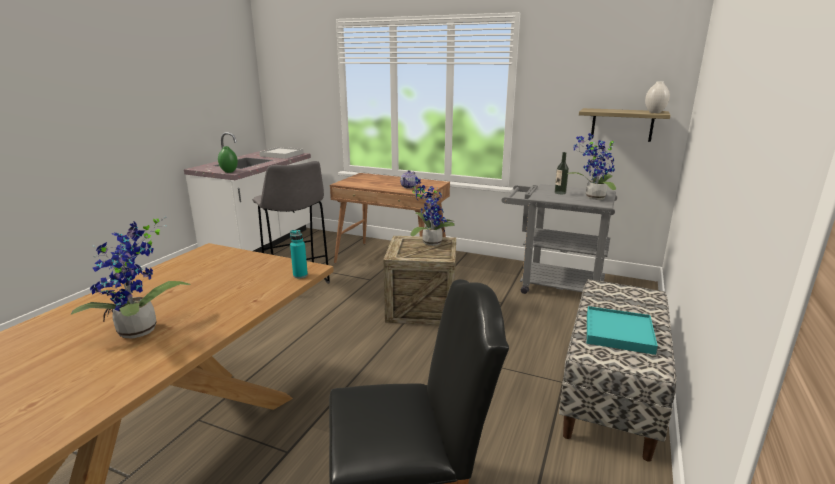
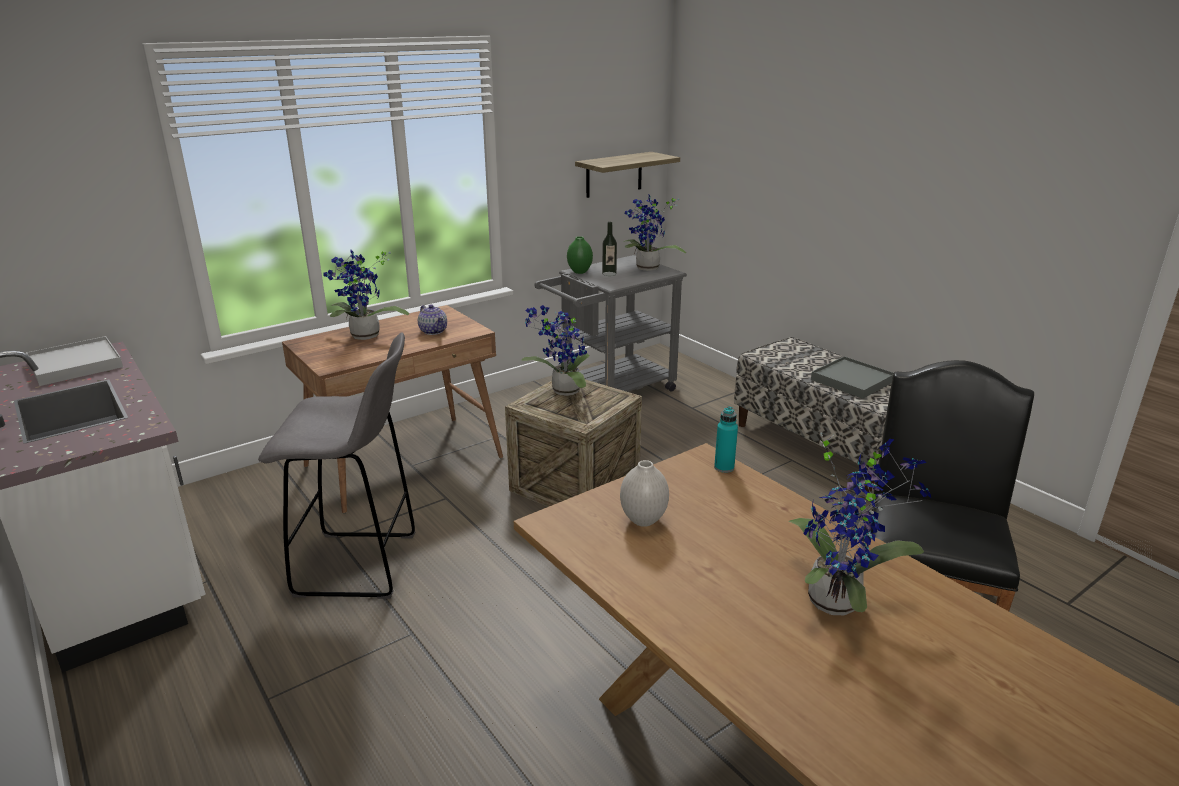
camera: 60 degrees left, 5 degrees up
(229, 171) = (133, 432): green vase -> green vase (579, 272)
(383, 180) = (364, 337): none -> potted plant
(618, 333) = (852, 380): turquoise tray -> grey tray
(654, 112) = (658, 156): white vase -> white vase (643, 520)

